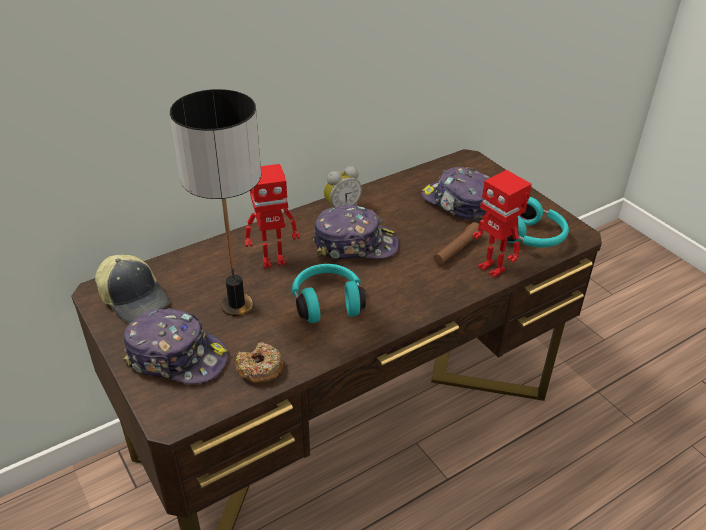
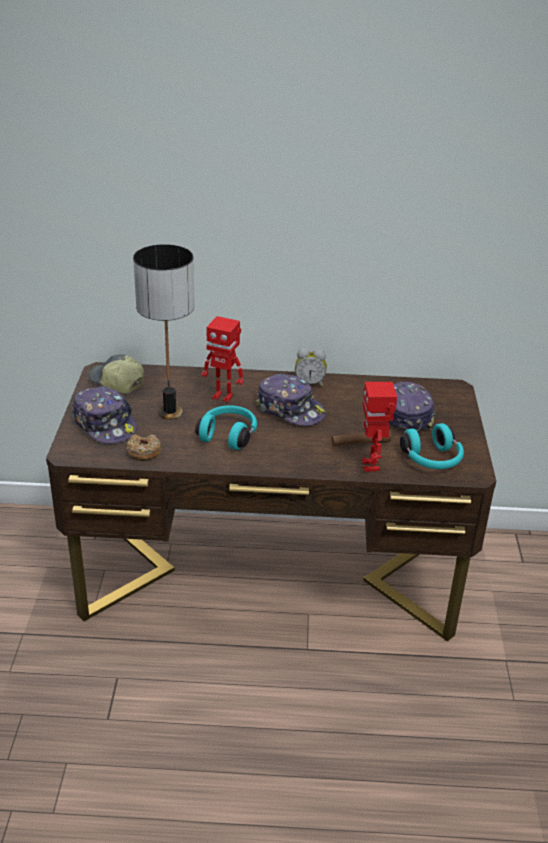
camera: 35 degrees right, 5 degrees down
(135, 298) = (116, 383): cap -> cap turned 135 degrees clockwise

